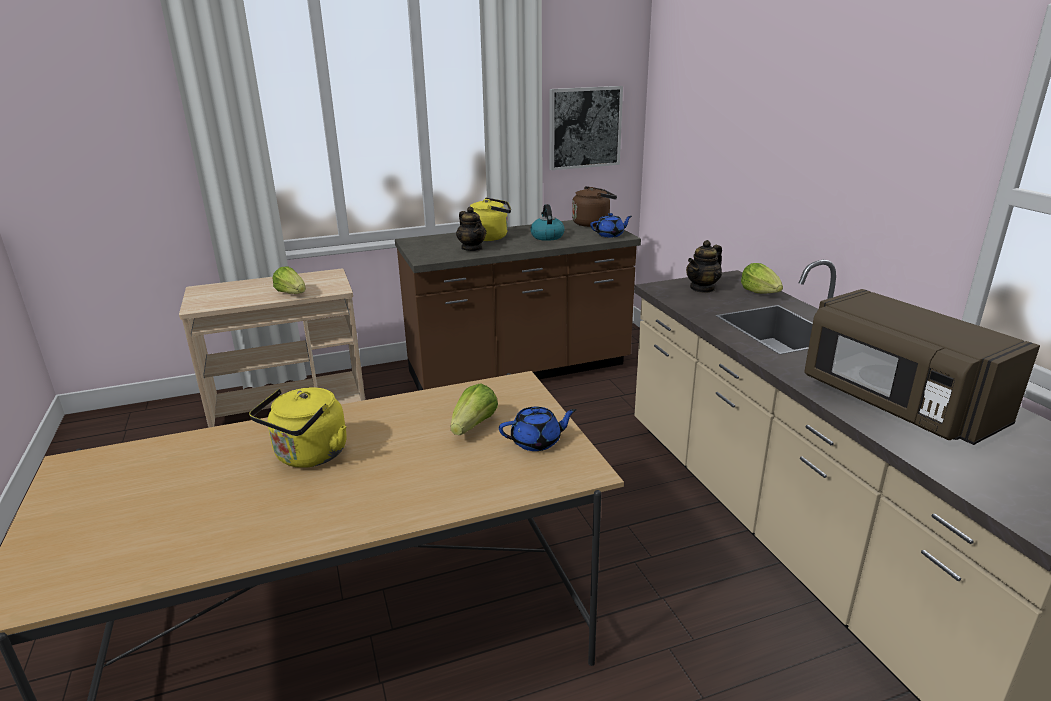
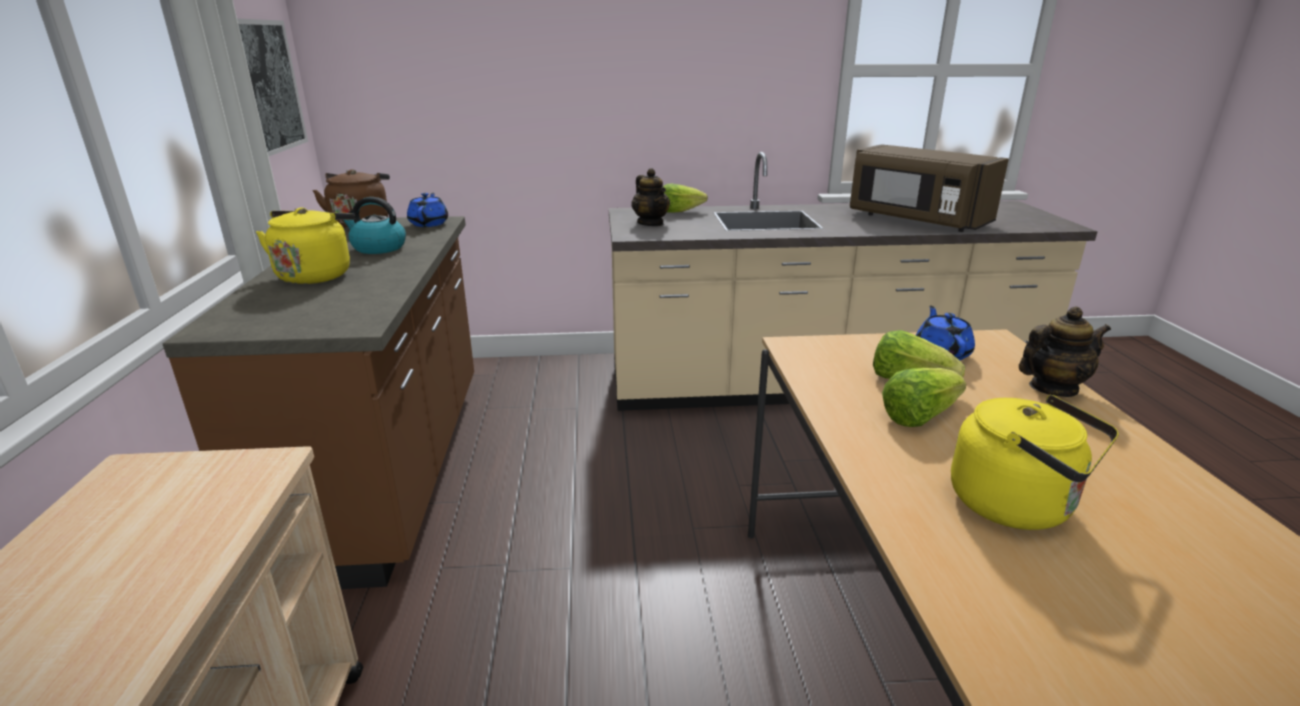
camera: 75 degrees left, 0 degrees up
(292, 293) = (200, 534): lettuce -> lettuce (919, 416)
(472, 248) = (356, 290): teapot -> teapot (1052, 388)
(895, 403) = (915, 220): brown microwave -> brown microwave turned 60 degrees clockwise

